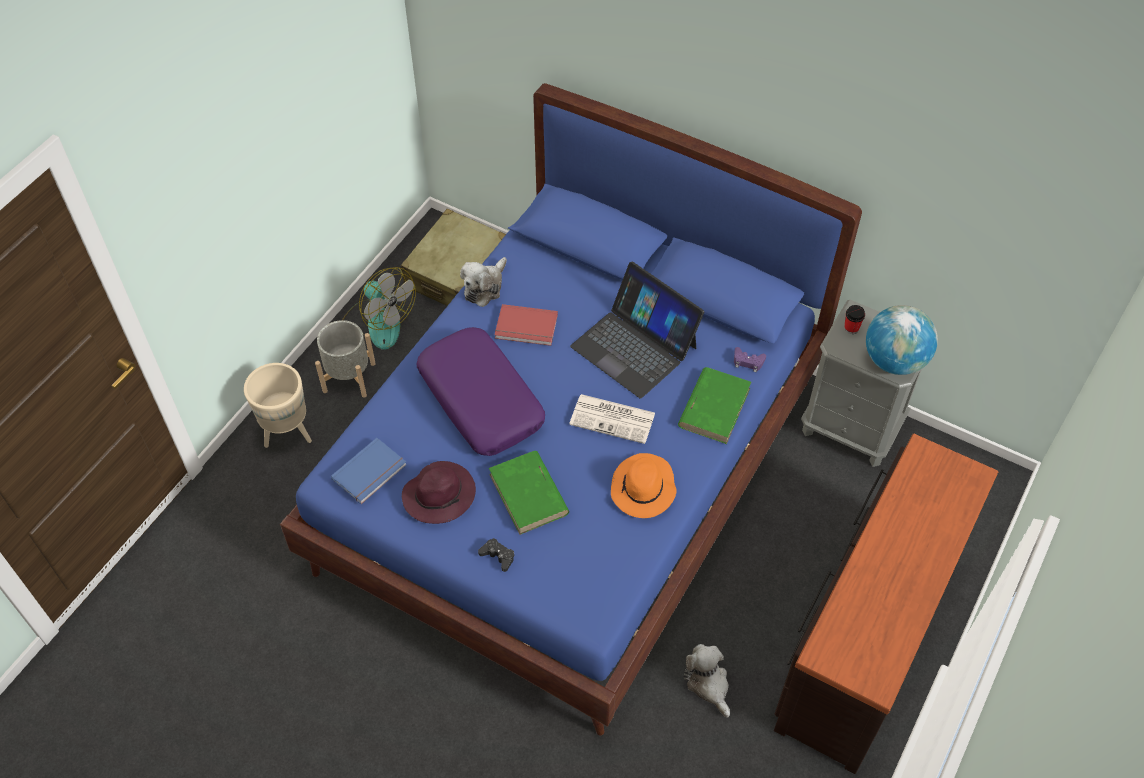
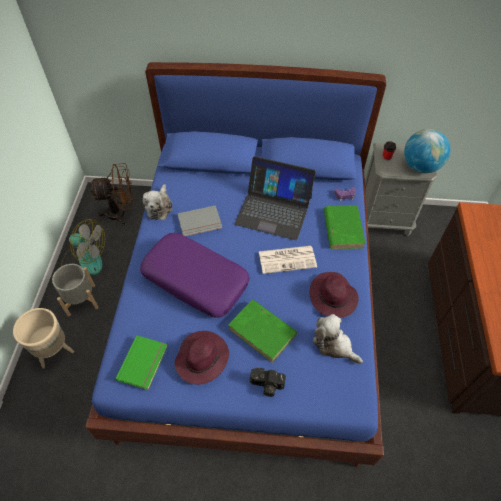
camera: 25 degrees left, 0 degrees up
(371, 473) = (144, 363): blue book -> green book
(457, 272) = (121, 213): beige suitcase -> brown fan
(498, 556) = (266, 385): black game controller -> camera
(526, 328) = (200, 223): red book -> grey book
(643, 489) = (333, 297): orange hat -> purple hat
(708, 684) = (399, 401): plush toy -> plush toy (334, 345)

